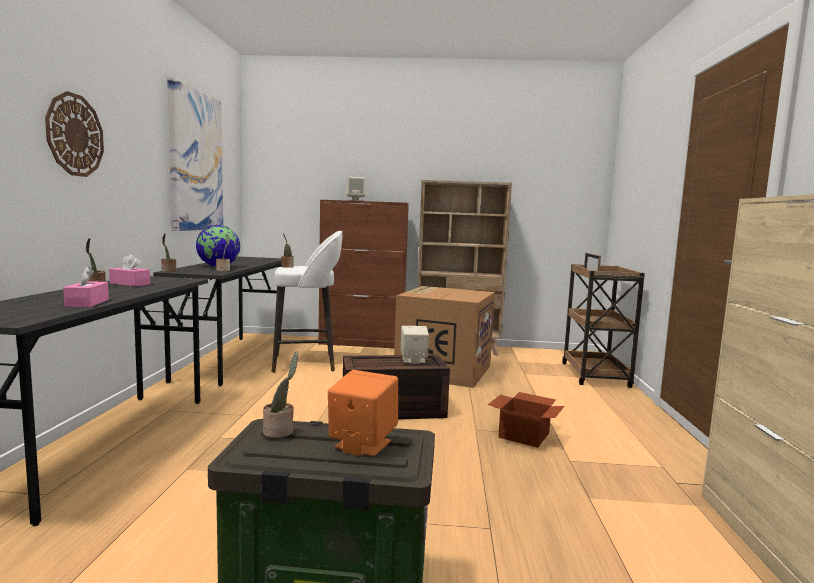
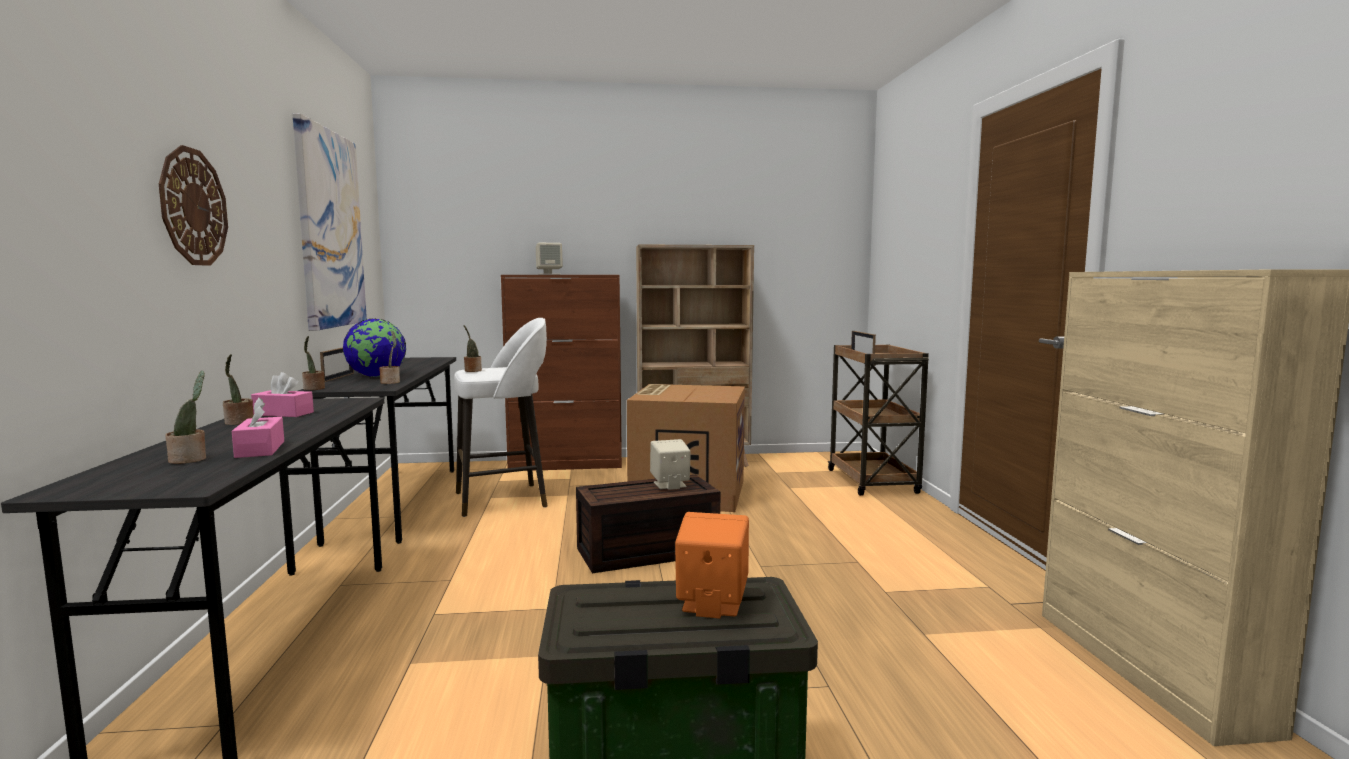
camera: 10 degrees left, 0 degrees up
(193, 265) = (338, 377): none -> picture frame
(280, 431) = (601, 599): potted plant -> potted plant (190, 459)
(525, 435) = (821, 566): cardboard box -> none

